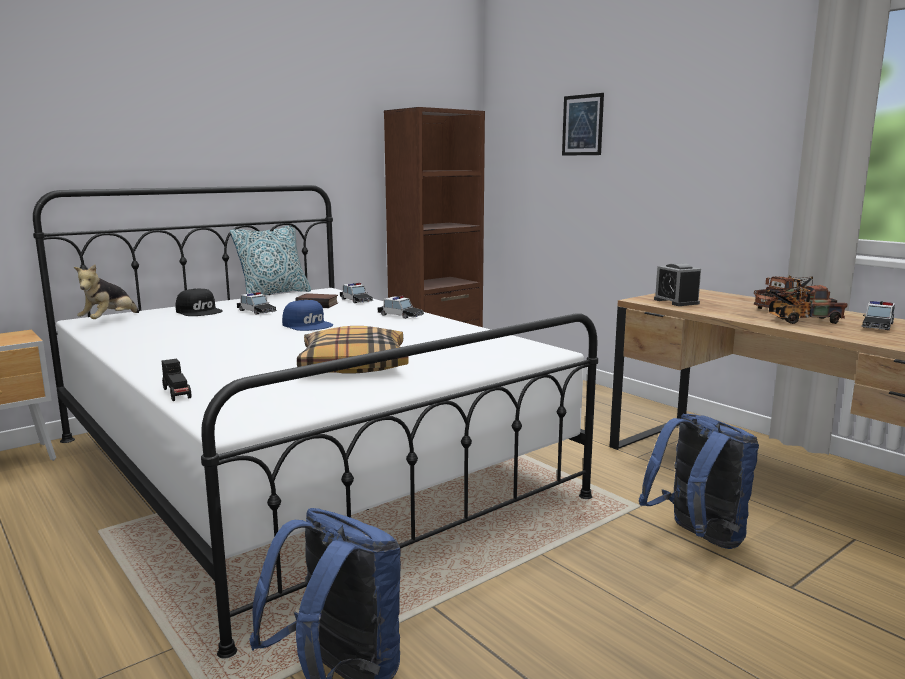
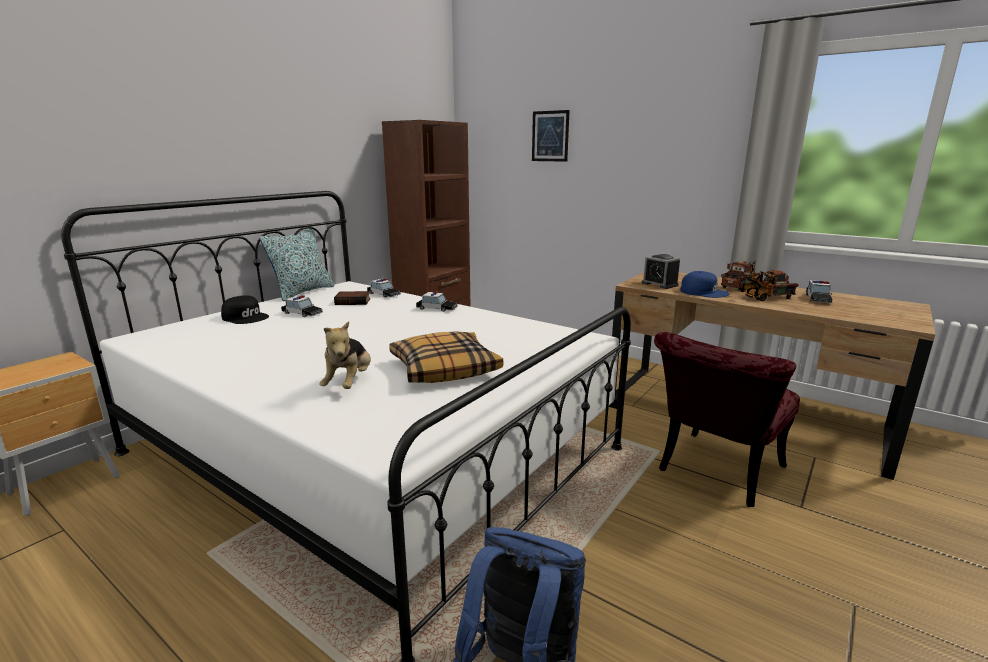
camera: 15 degrees left, 5 degrees up
(109, 321) = (160, 336): plush toy -> plush toy (349, 383)
(177, 393) = (304, 424): black toy car -> none
(308, 325) = (363, 325): blue cap -> blue cap (703, 292)
(697, 538) = (715, 474): blue backpack -> red chair

